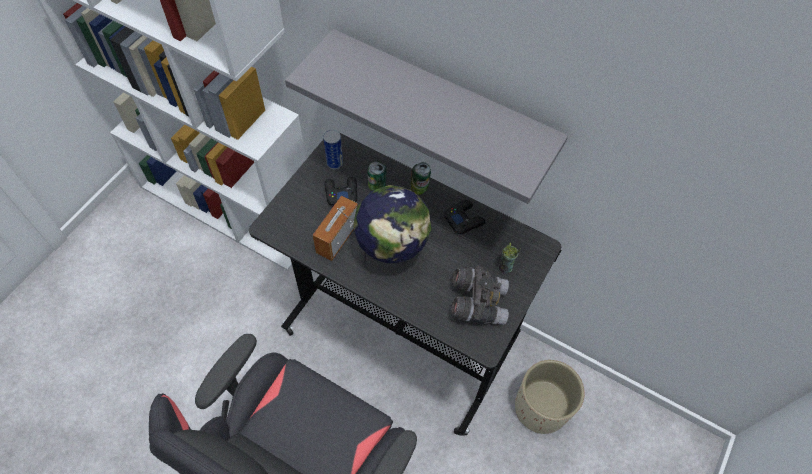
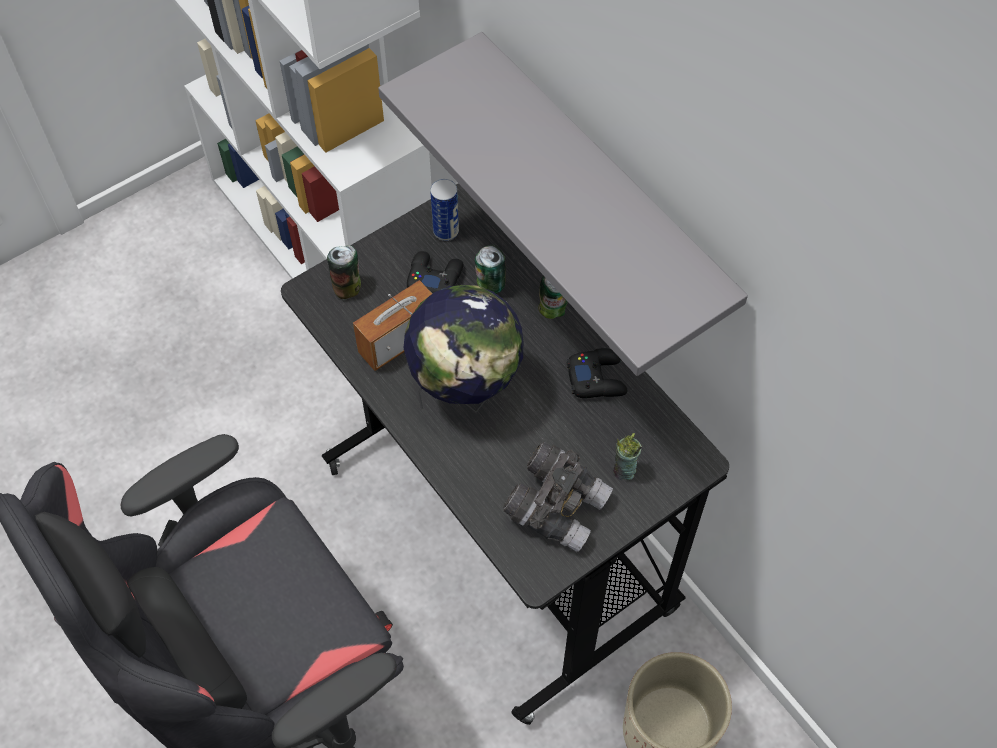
camera: 25 degrees right, 0 degrees up
(290, 216) = (347, 287): none -> can

